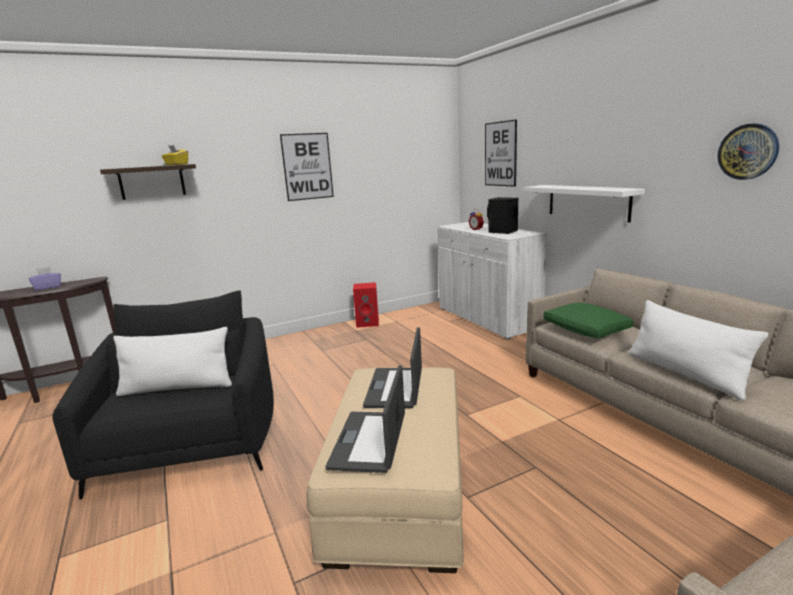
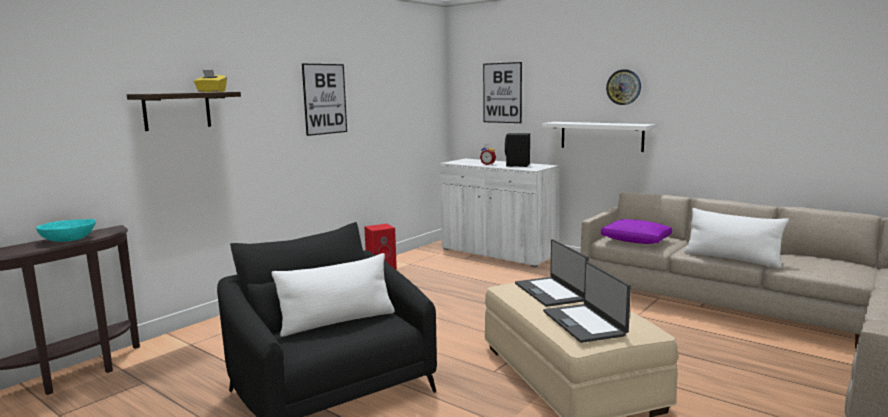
camera: 25 degrees left, 5 degrees down
(48, 287) = (68, 239): purple tissue box -> turquoise bowl
(586, 330) = (636, 240): green pillow -> purple pillow
(748, 151) = (736, 97): wall clock -> wall clock (623, 87)

